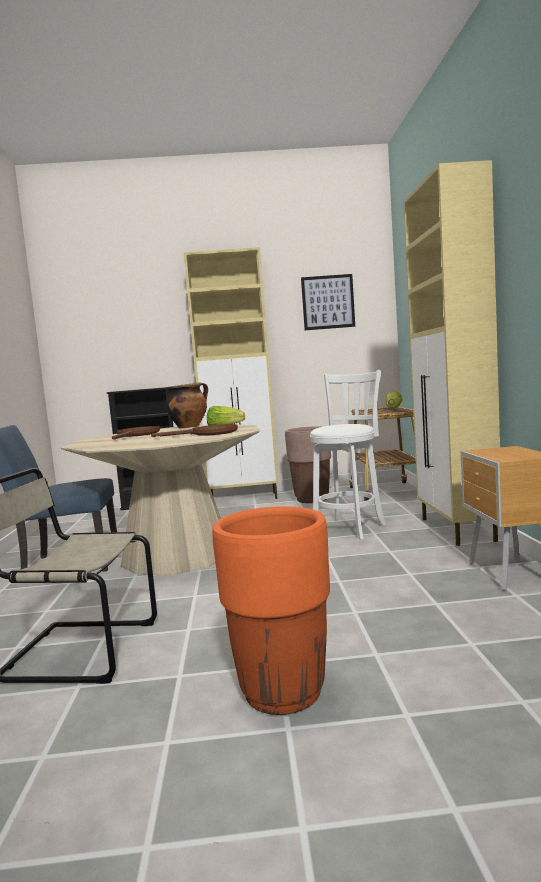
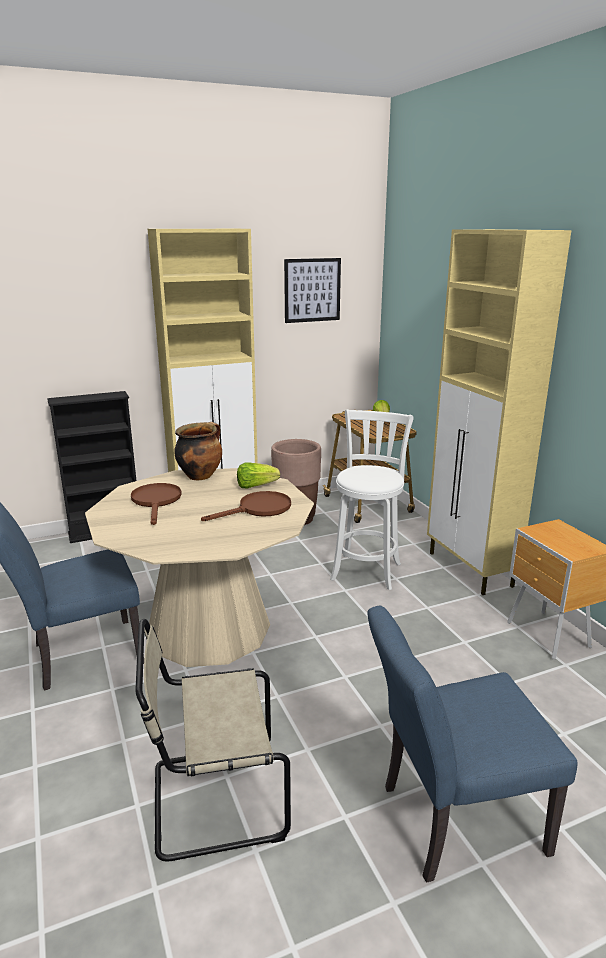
camera: 20 degrees left, 15 degrees up
(282, 692) = (450, 820): orange planter -> blue chair

